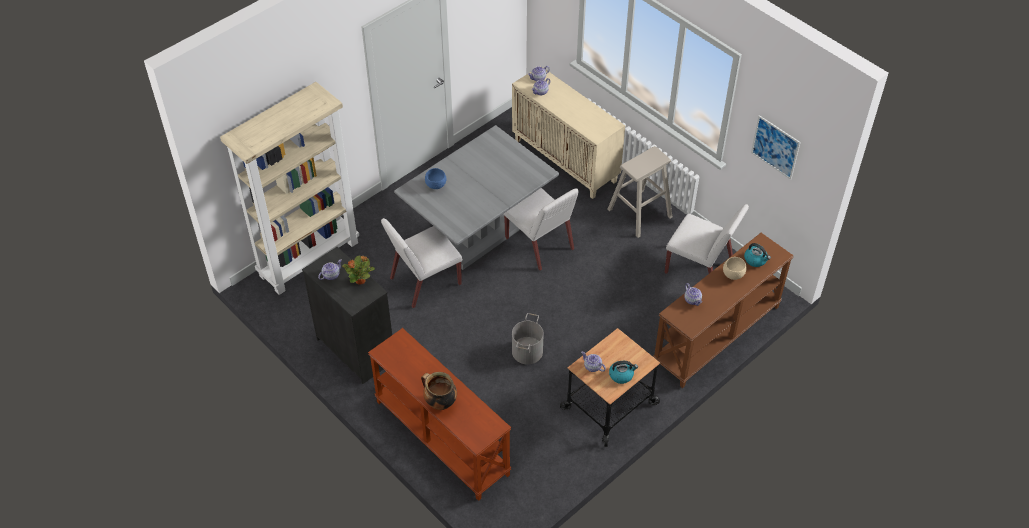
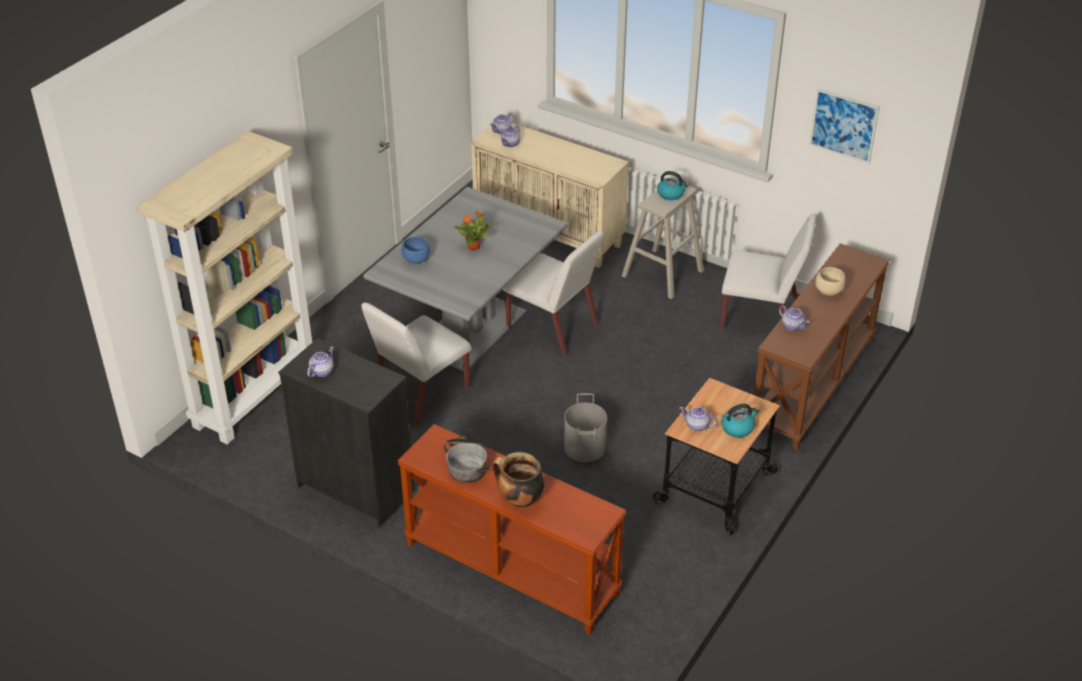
camera: 15 degrees left, 10 degrees down
(361, 280) = (365, 370): potted plant -> potted plant (474, 247)
(413, 366) = (466, 464): none -> cooking pot
(755, 260) = (848, 272): kettle -> kettle (671, 194)

